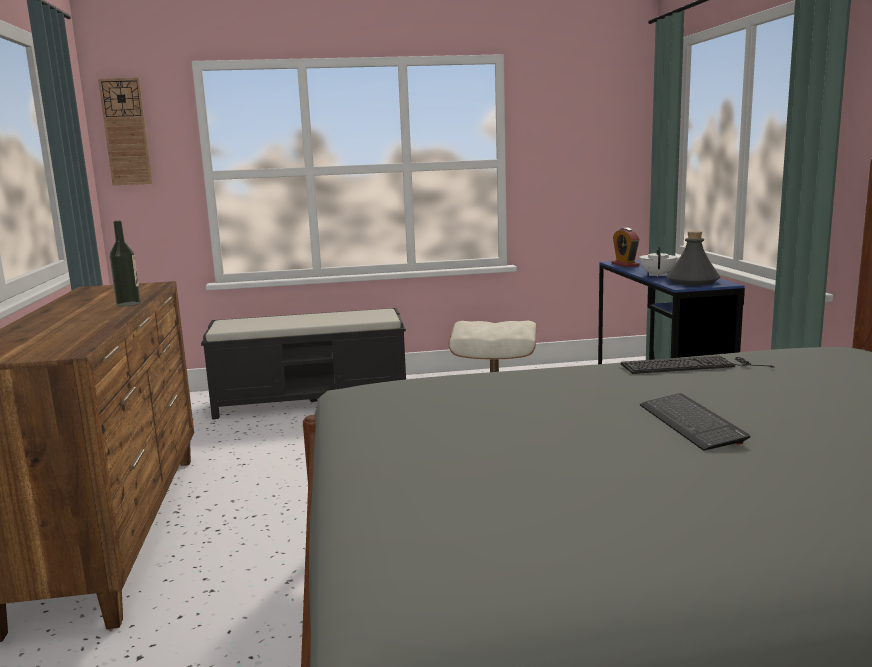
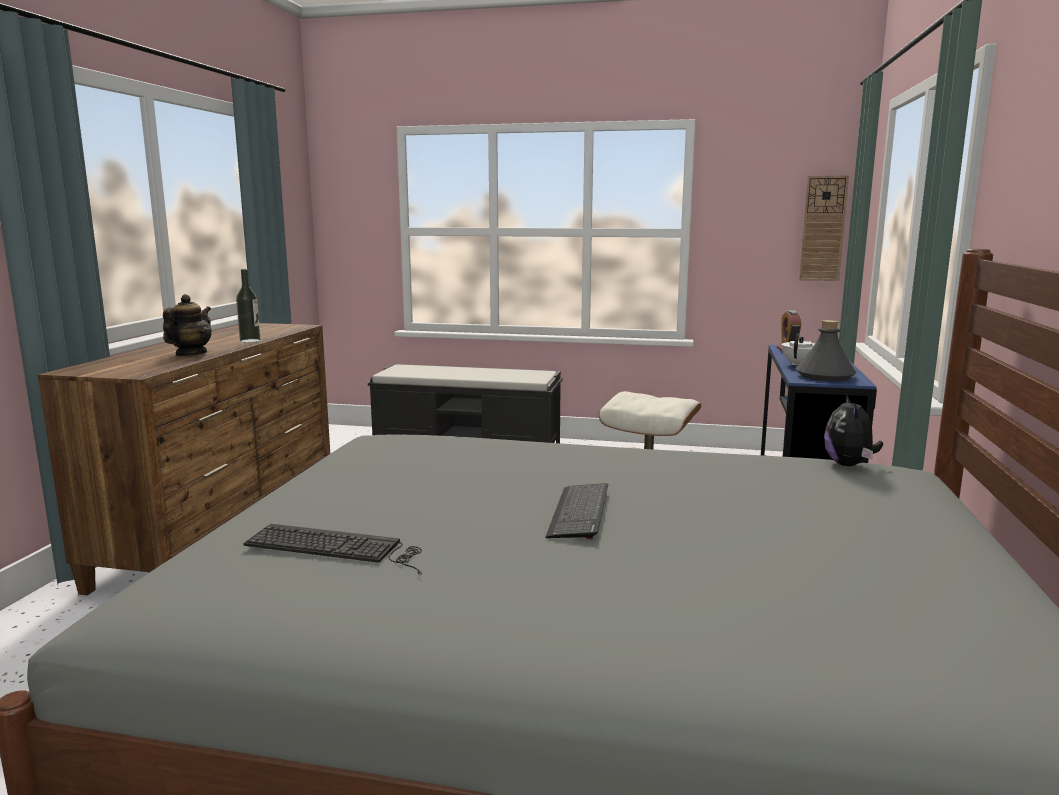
camera: 20 degrees right, 0 degrees up
(87, 325) = (190, 354): none -> teapot
(126, 132) = (340, 189): wall clock -> wall clock (823, 228)
(691, 366) = (682, 461): keyboard -> keyboard (338, 548)
(813, 350) = (849, 465): none -> plush toy

